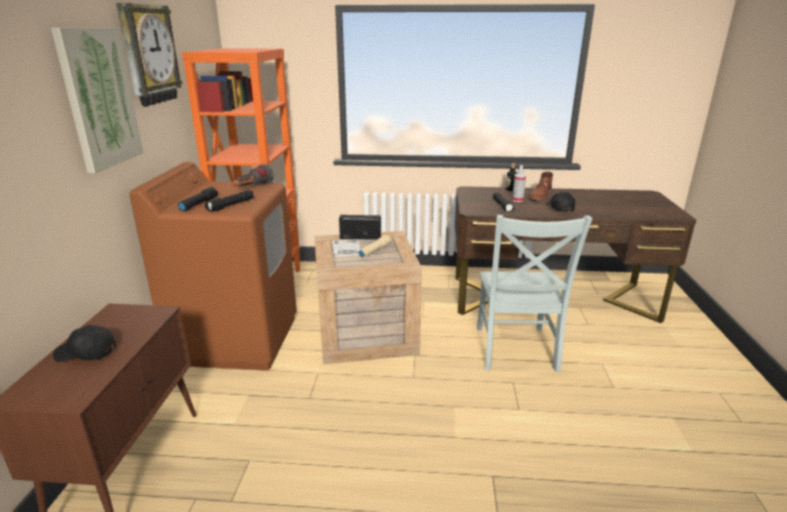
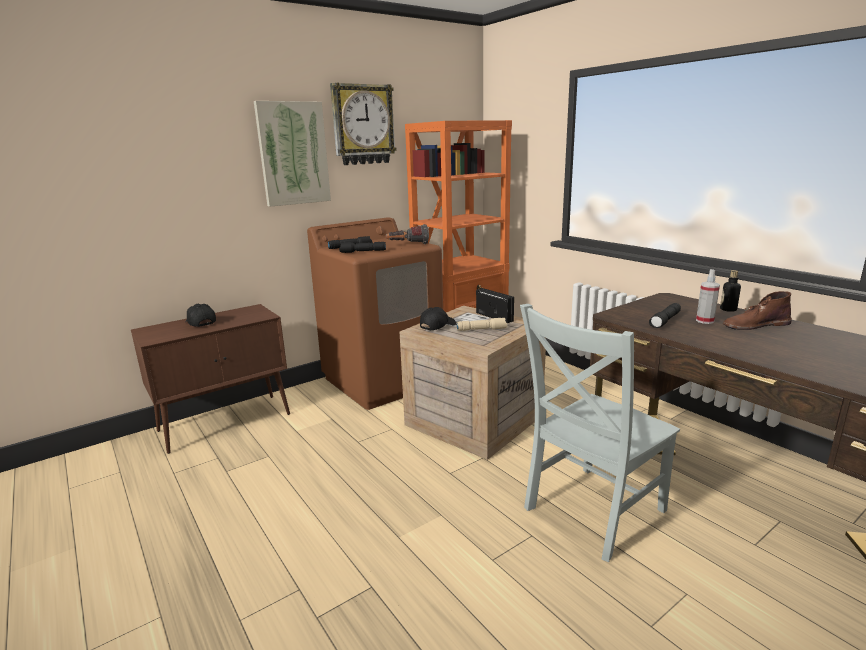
camera: 50 degrees right, 5 degrees down
(559, 207) = (746, 343): black cap -> black cap (437, 326)

